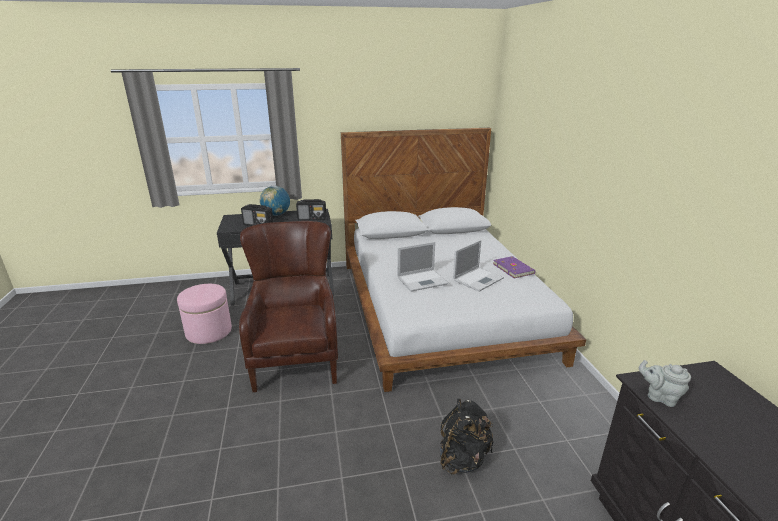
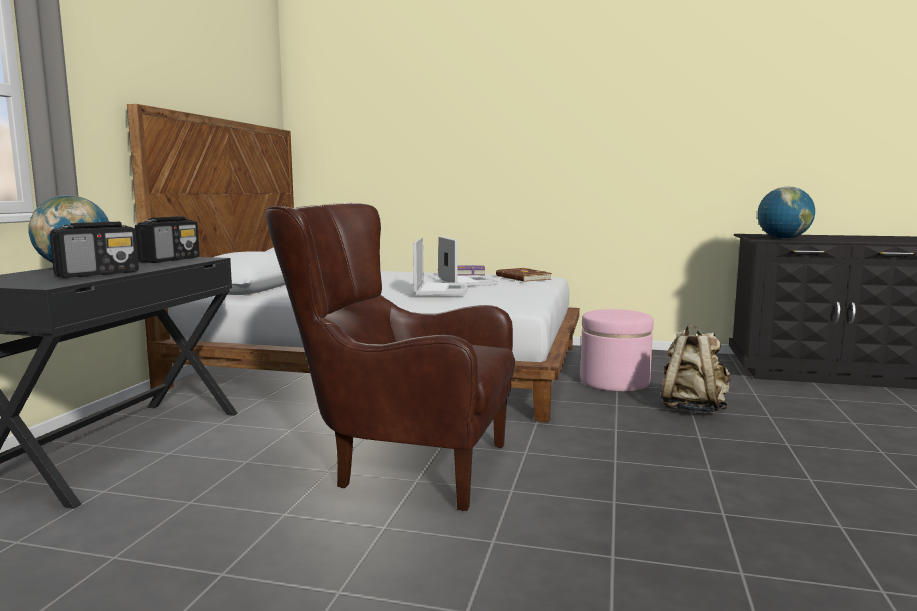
camera: 65 degrees left, 15 degrees down
(209, 331) = (154, 545): pink ottoman -> pink ottoman (614, 381)
(463, 458) = (692, 409): black backpack -> beige backpack
(523, 294) = (522, 278): none -> brown book
(659, 397) = (783, 239): grey teapot -> globe

